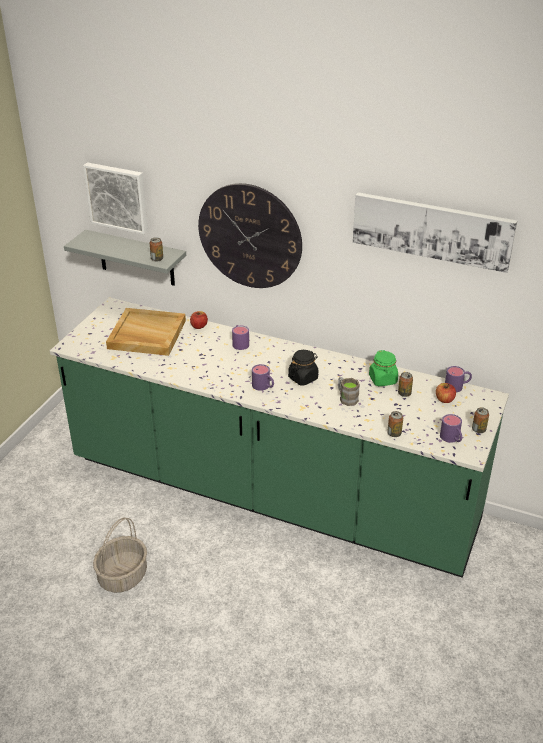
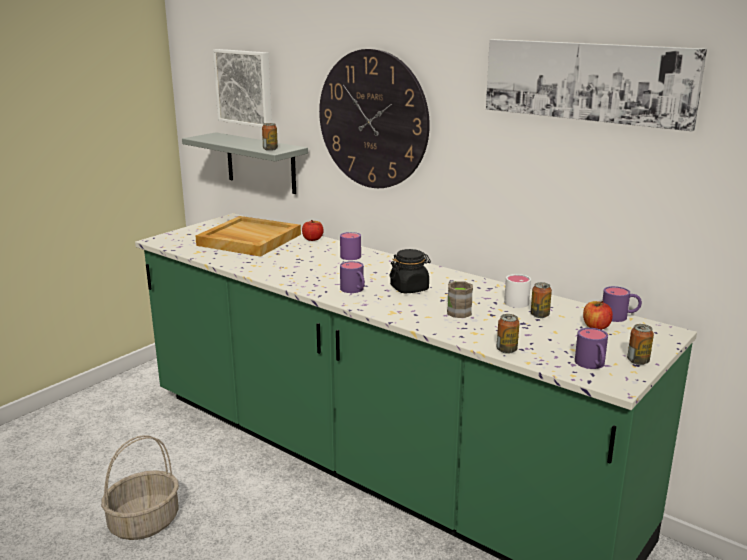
camera: 15 degrees right, 15 degrees down
(383, 380) = (515, 300): green jar -> white mug

